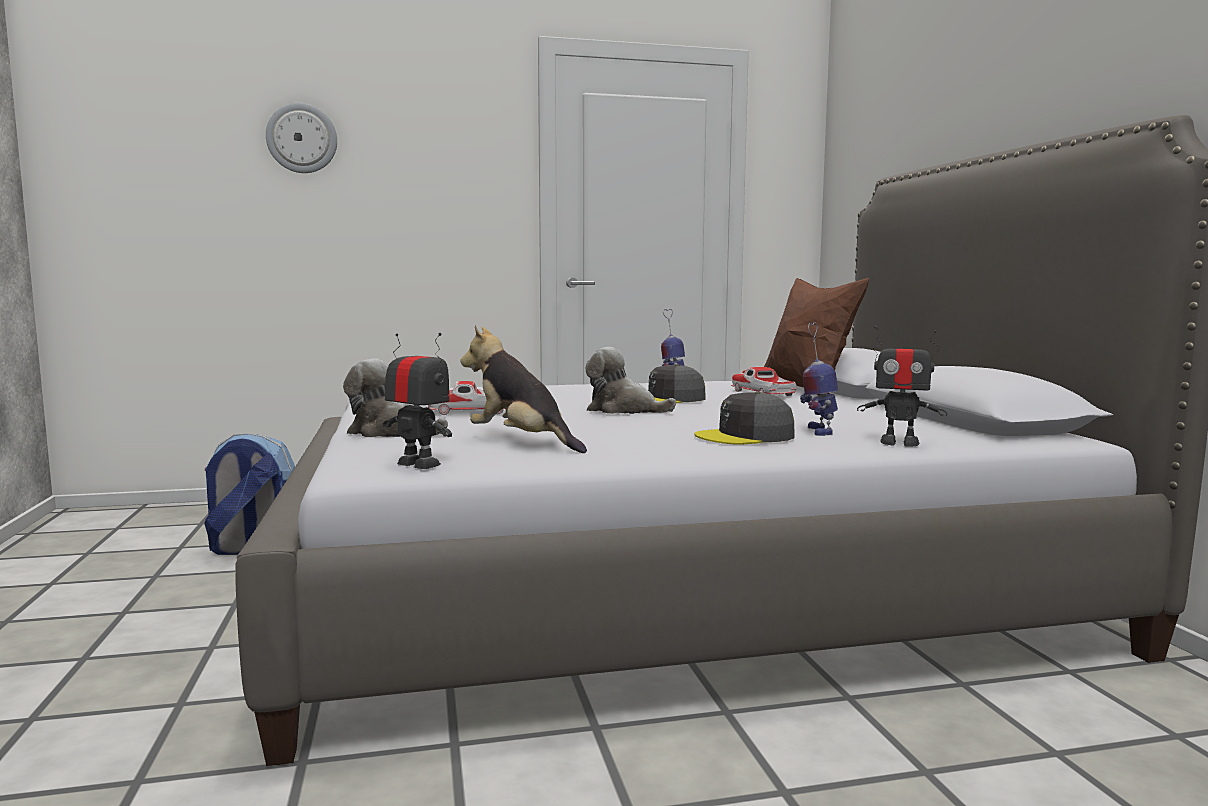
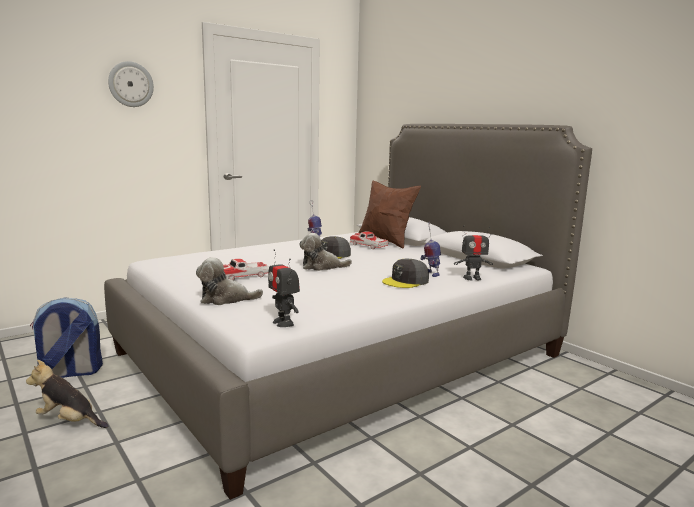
camera: 25 degrees left, 5 degrees up
(302, 138) = (45, 83): wall clock -> wall clock (130, 84)
(419, 464) = (283, 323): toy robot -> toy robot turned 135 degrees counterclockwise
(521, 442) = (308, 299): plush toy -> plush toy (69, 421)

